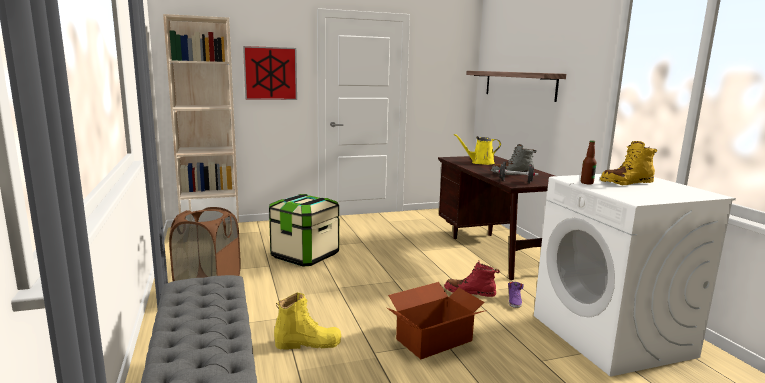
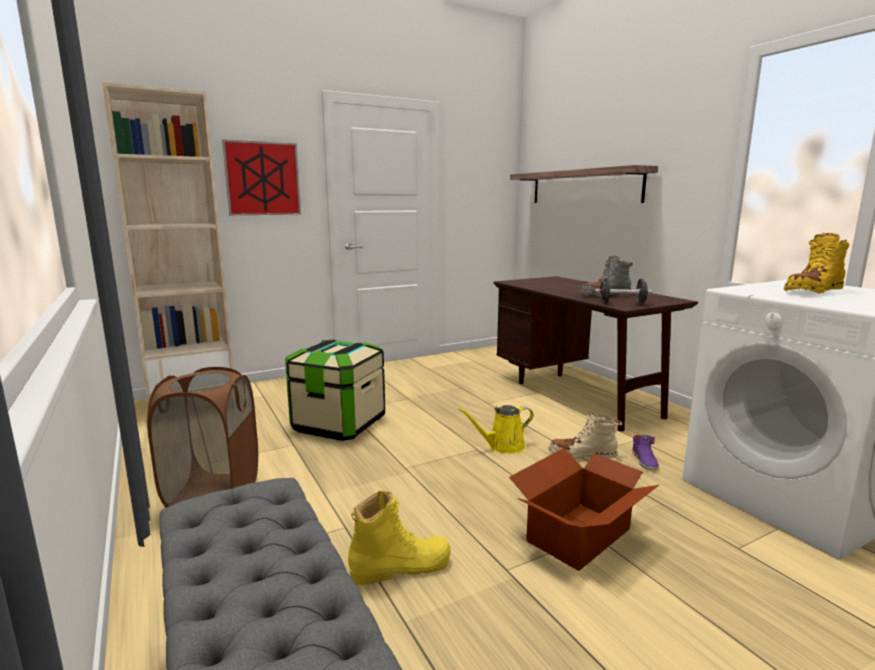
camera: 10 degrees left, 0 degrees up
(469, 292) = (582, 455): red boot -> beige boot
(480, 162) = (551, 285): yellow watering can -> yellow watering can (502, 446)
(586, 183) = (768, 294): bottle -> none

